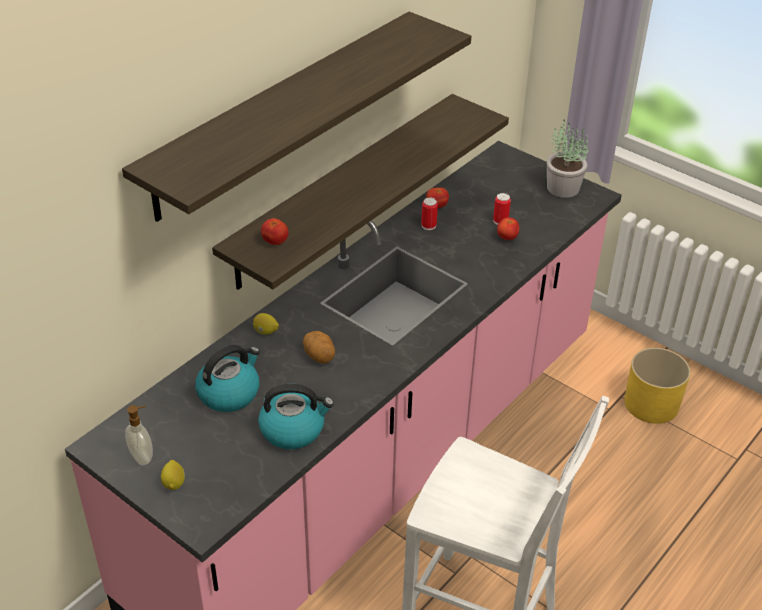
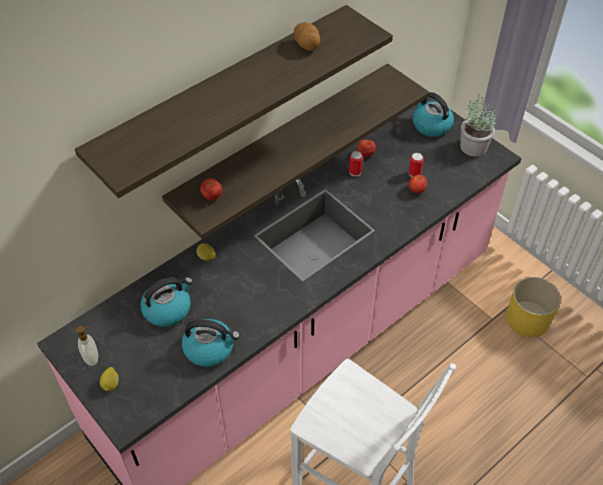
camera: 10 degrees right, 10 degrees up
(319, 356) = (243, 285): potato -> potato (307, 46)
(507, 170) = (430, 125): none -> kettle

